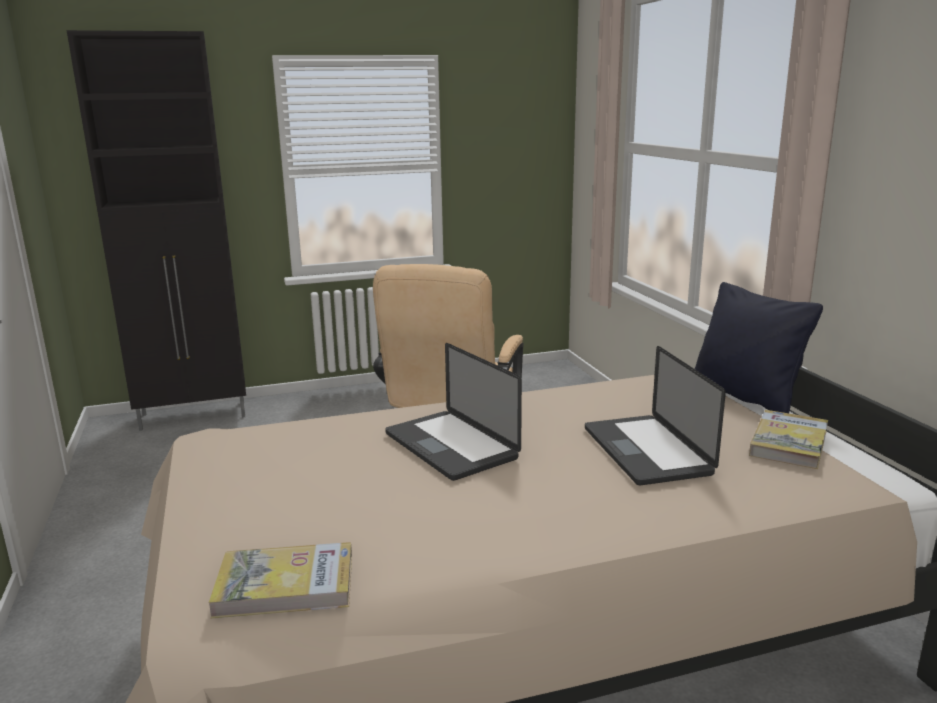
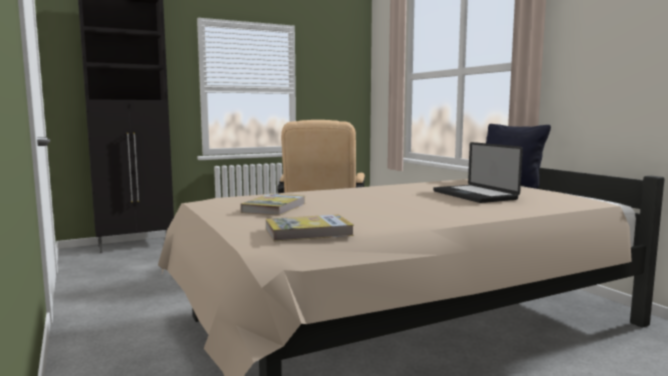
camera: 10 degrees left, 10 degrees down
(450, 446) = (361, 197): laptop -> none
(788, 443) = (547, 192): book -> book (274, 208)

